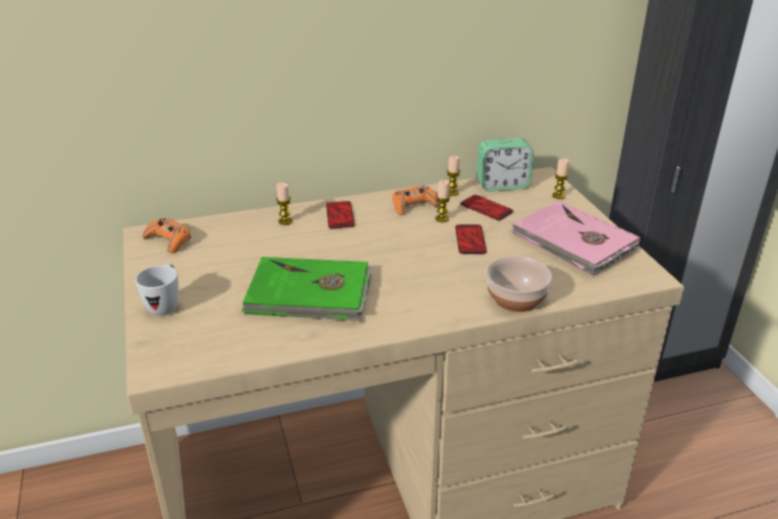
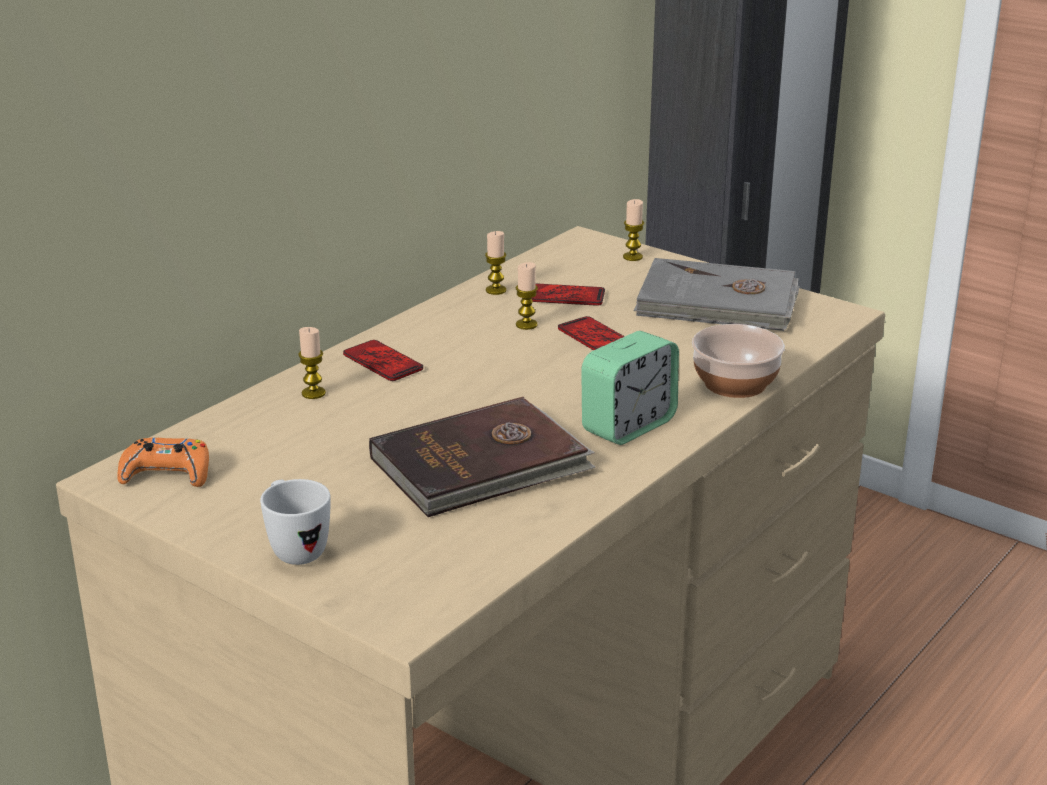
camera: 35 degrees left, 5 degrees down
(309, 294) = (482, 465): green book -> brown book
(414, 206) = (467, 320): orange game controller -> none
(502, 185) = (548, 264): alarm clock -> alarm clock (628, 426)
(573, 242) = (717, 303): pink book -> grey book

